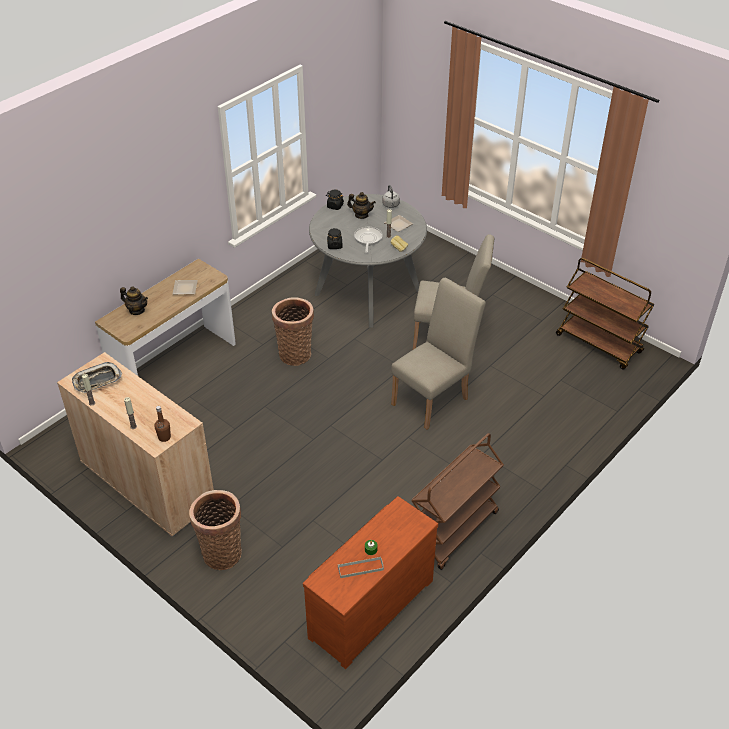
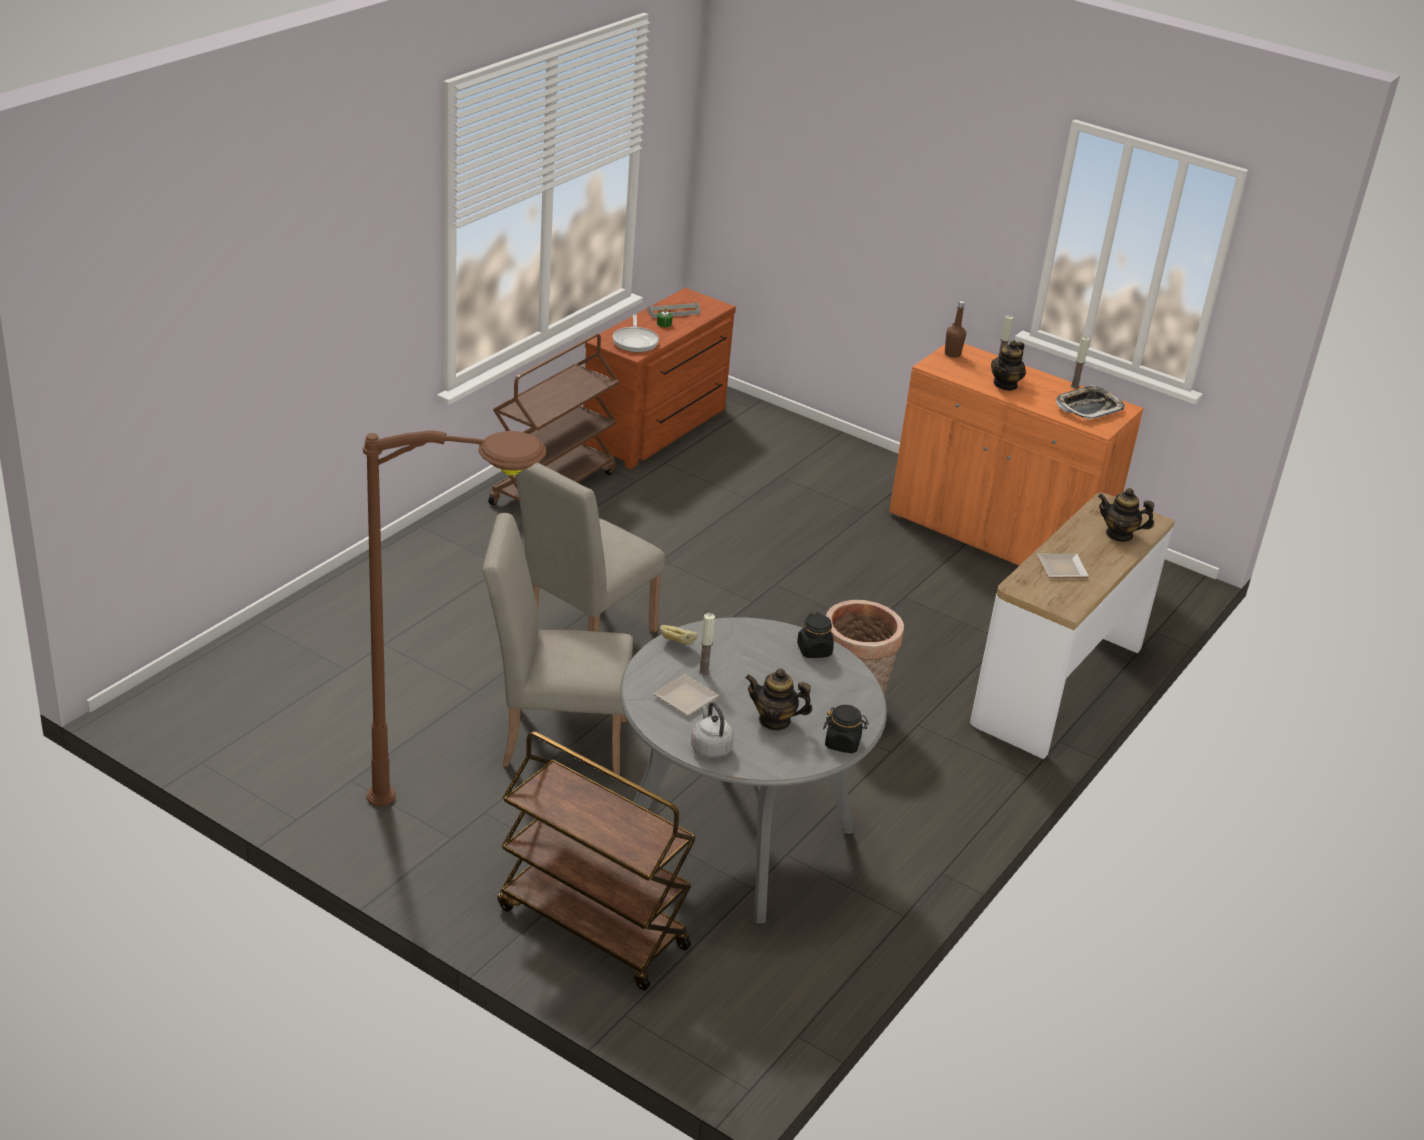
camera: 170 degrees right, 10 degrees down
(142, 403) = (1005, 384): none -> teapot
(147, 482) = (996, 536): beige cabinet -> orange cabinet
(221, 551) = (857, 472): basket -> none
(367, 239) = (747, 664): frying pan -> frying pan (635, 341)
(486, 305) = (468, 813): none -> brown floor lamp
(599, 344) = (244, 733): brown cart -> brown cart (591, 927)

